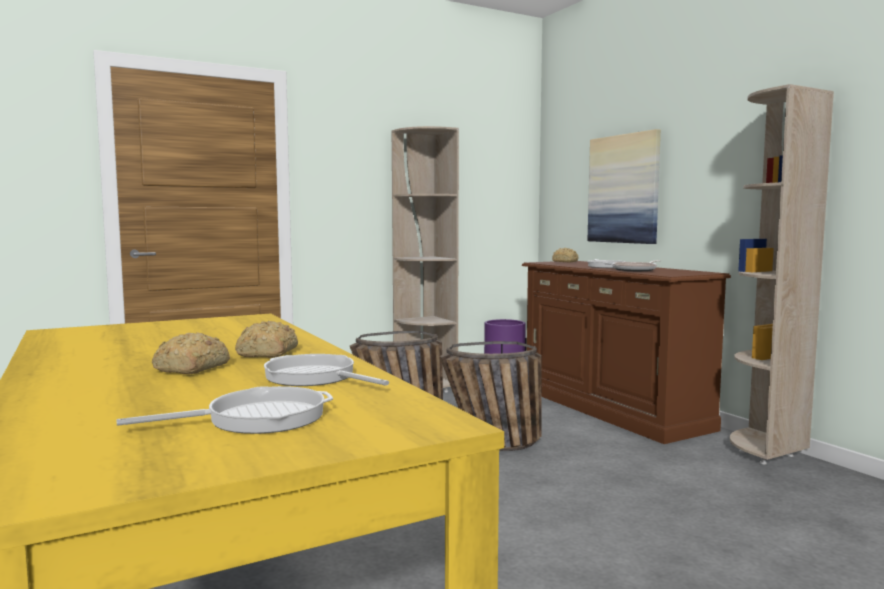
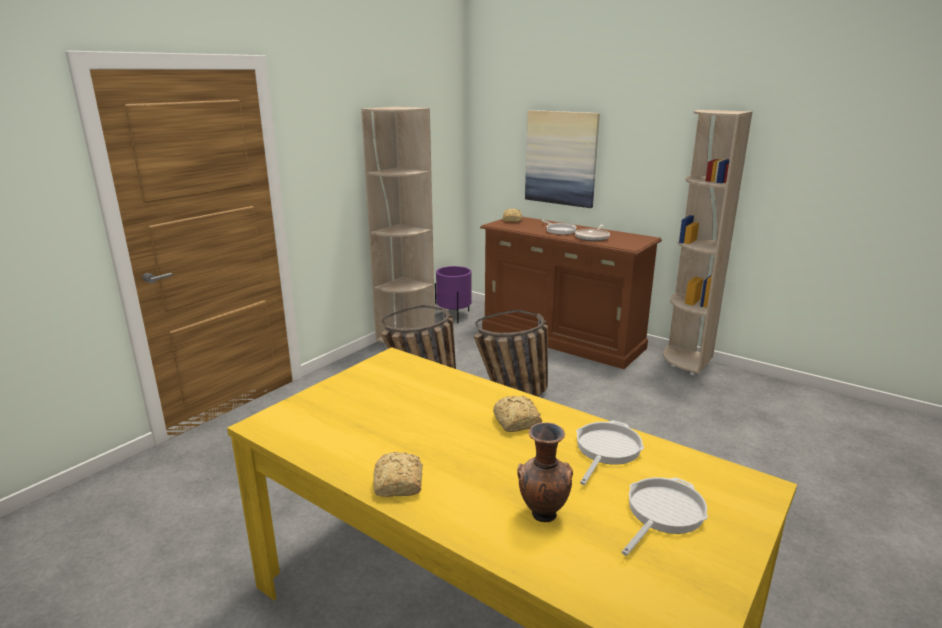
camera: 25 degrees left, 15 degrees up
(125, 399) = (542, 516): none -> brown vase
(190, 369) = (505, 461): bread -> bread (398, 485)
(314, 377) = (606, 450): frying pan -> frying pan turned 105 degrees clockwise

